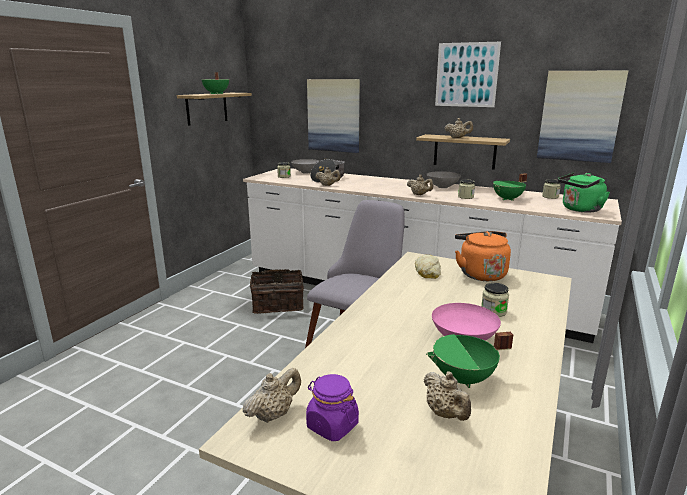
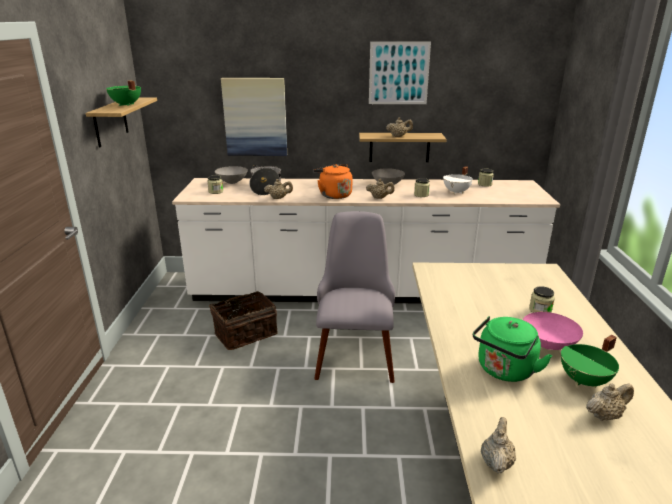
camera: 25 degrees left, 5 degrees up
(332, 425) = (547, 455): purple jar -> none
(427, 271) = (452, 281): bread -> none
(445, 414) = (605, 415): beige teapot -> beige teapot turned 60 degrees counterclockwise
(480, 274) = (493, 274): orange kettle -> orange kettle (333, 195)
(508, 199) = (457, 192): green cooking pot -> white cooking pot
(579, 116) = (500, 110): picture -> none
(580, 210) = (521, 196): green kettle -> green kettle (504, 371)

